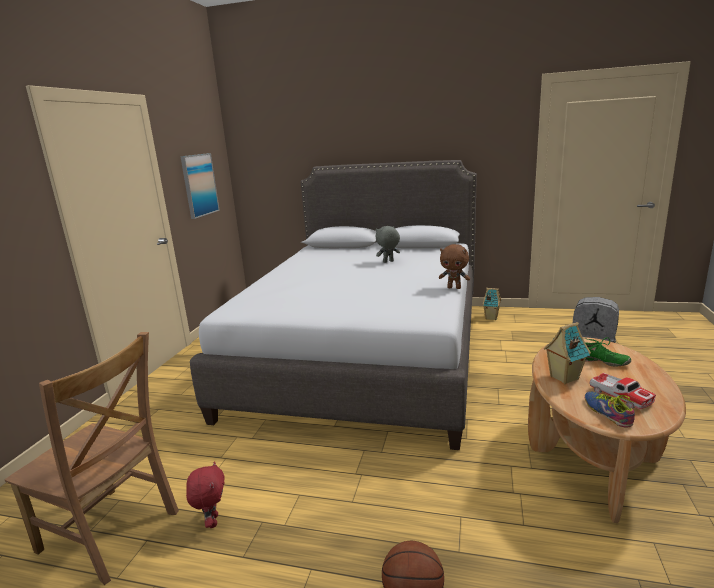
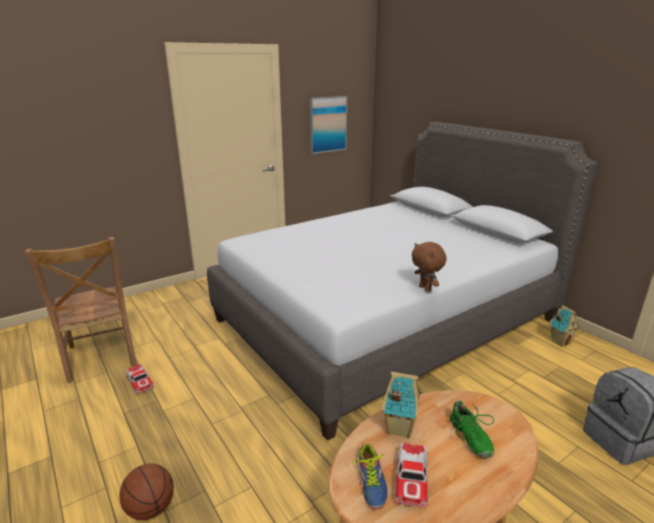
camera: 40 degrees right, 5 degrees up
(212, 521) = (140, 382): red plush toy -> toy car
(388, 262) = (429, 239): grey plush toy -> none
(608, 412) = (369, 482): shoe -> shoe turned 150 degrees clockwise

